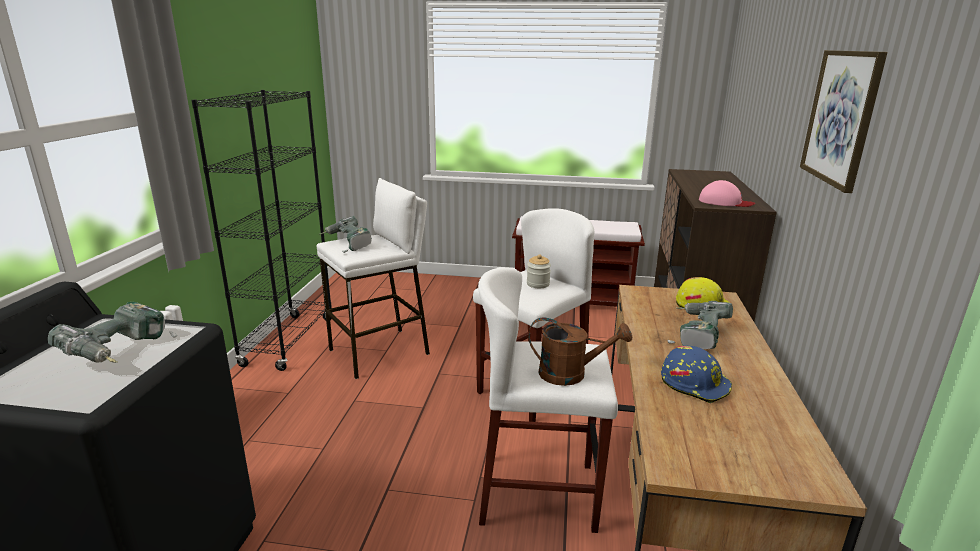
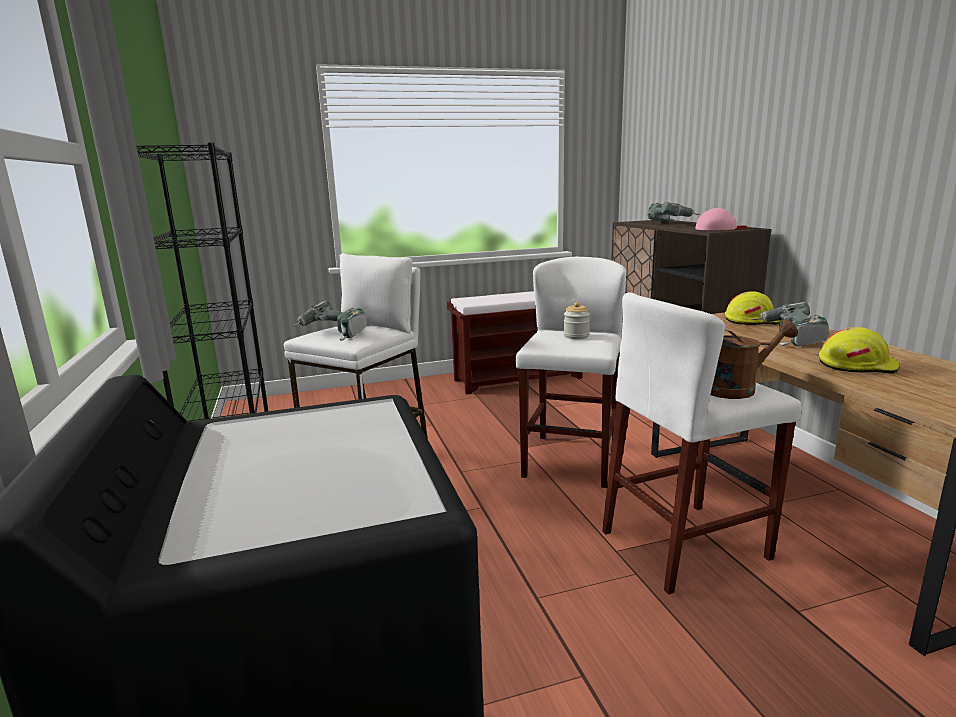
camera: 25 degrees left, 5 degrees down
(122, 353) = (335, 445): power drill -> power drill (670, 223)
(695, 384) = (857, 365): blue hard hat -> yellow hard hat
(841, 117) = (857, 120): picture -> none

